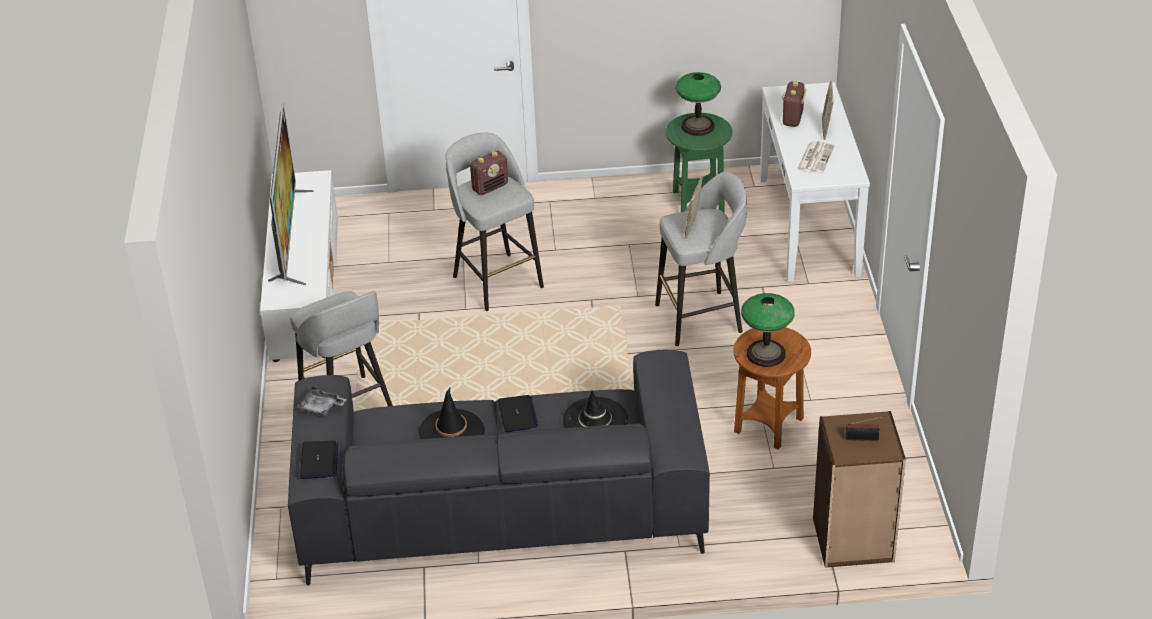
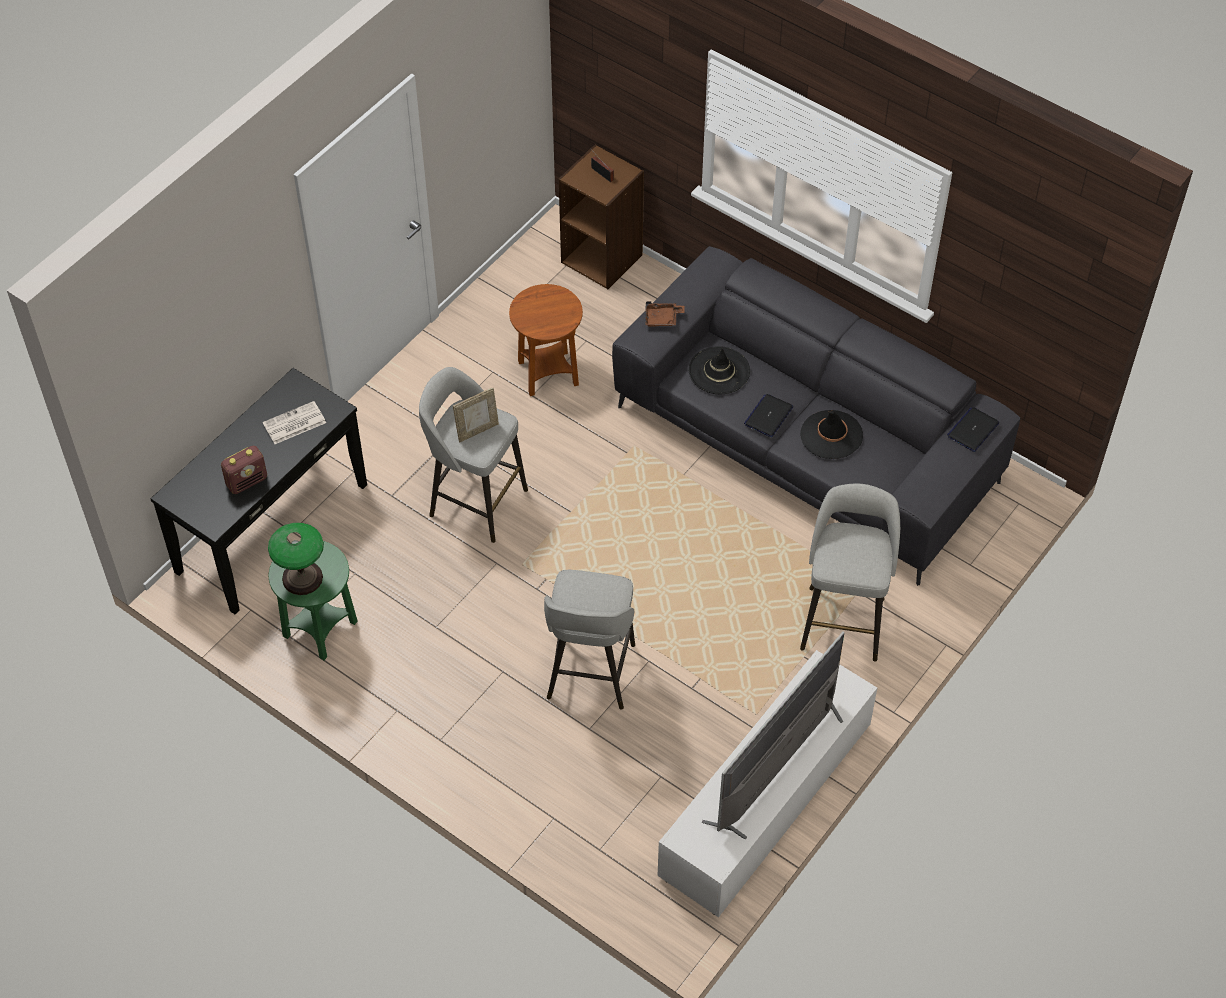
camera: 140 degrees left, 15 degrees up
(321, 407) = (933, 478): grey tray -> none
(490, 187) = (586, 605): radio -> none
(667, 384) = (662, 319): none -> brown tray
(765, 354) = (554, 311): table lamp -> none
(809, 226) = (271, 527): white console table -> black console table
(826, 129) = (239, 448): picture frame -> none

